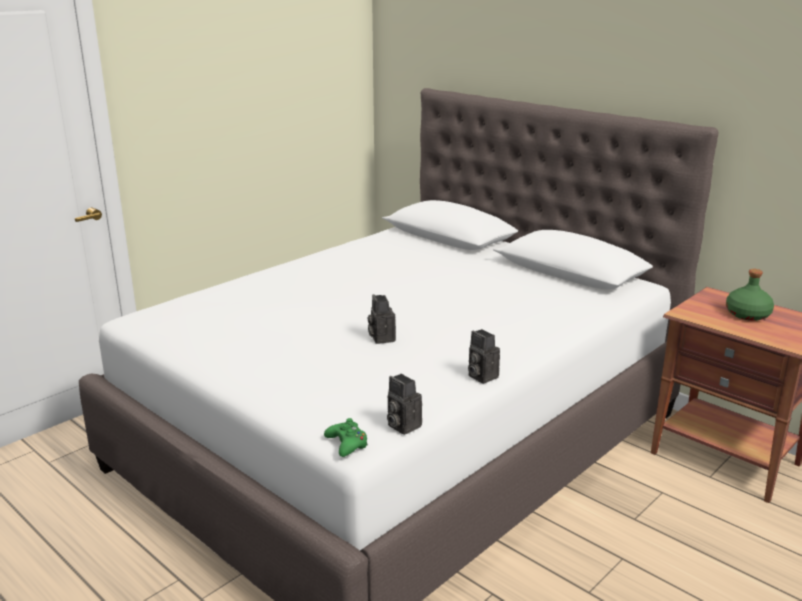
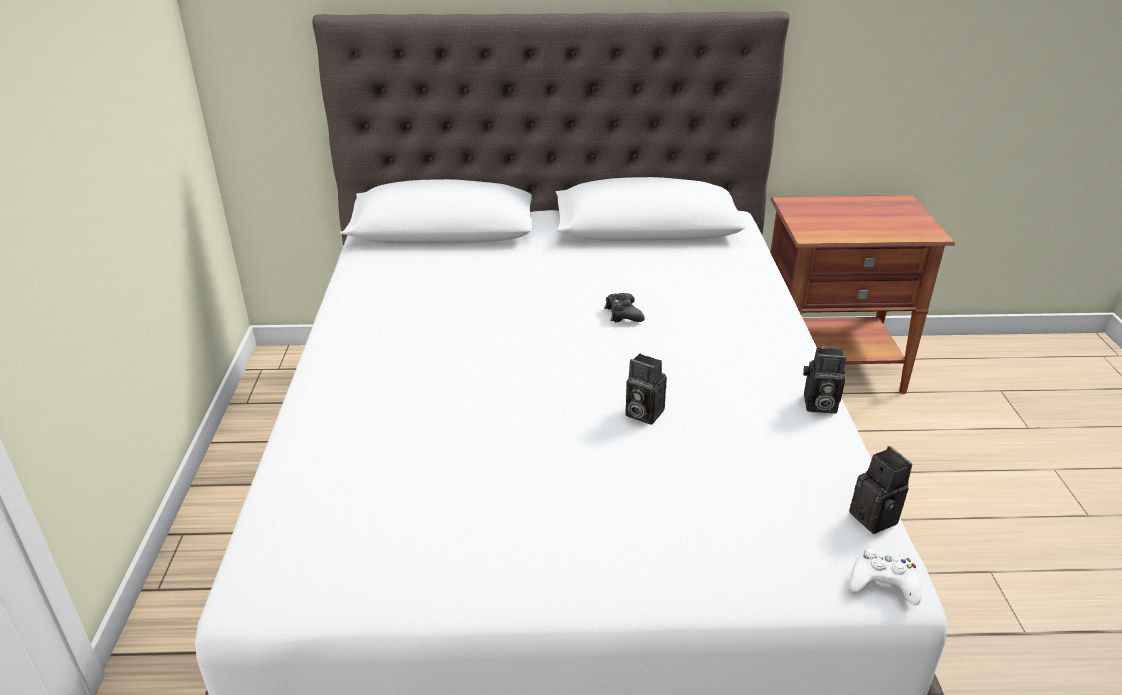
camera: 45 degrees left, 10 degrees up
(347, 444) = (883, 583): green game controller -> white game controller
(402, 425) = (877, 518): camera -> camera turned 120 degrees counterclockwise
(463, 300) = (623, 314): none -> black game controller
(747, 314) = (850, 215): green bottle -> none

